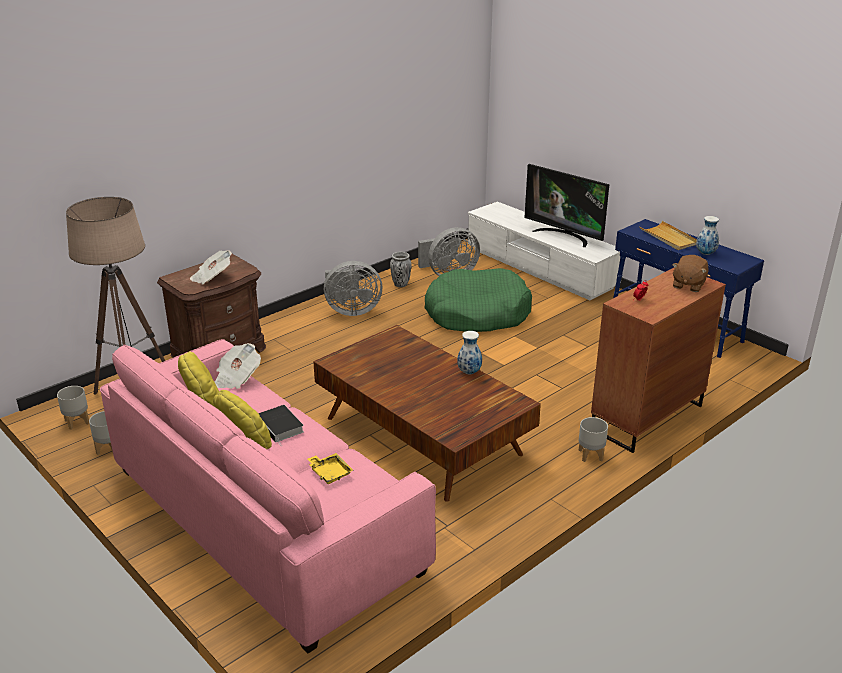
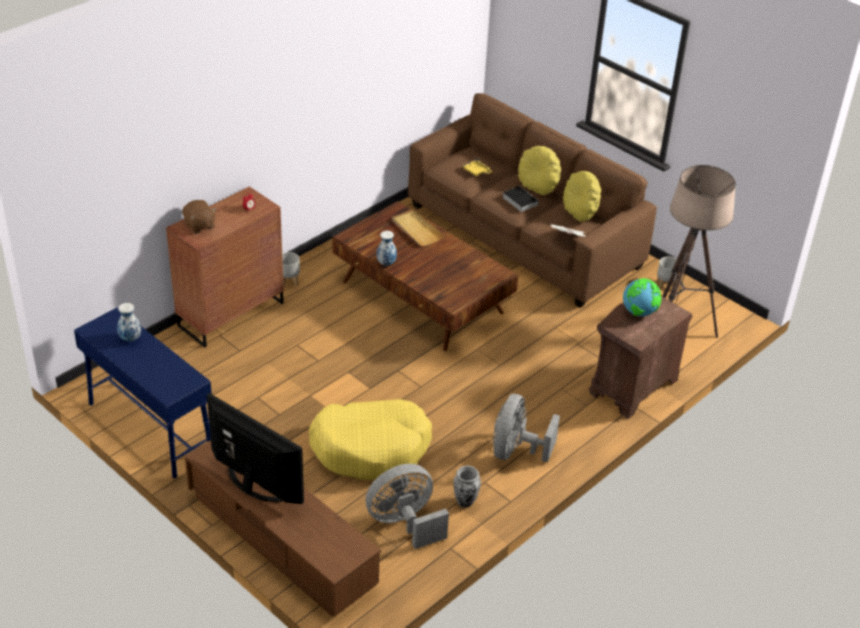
camera: 175 degrees right, 10 degrees up
(77, 421) = (709, 308): grey planter -> none
(212, 277) = (639, 312): newspaper -> globe
(265, 519) = (524, 236): pink sofa -> brown sofa
(351, 310) = (516, 451): grey fan -> grey fan turned 60 degrees counterclockwise
(477, 313) = (371, 448): green dog bed -> yellow dog bed
(540, 269) = (280, 540): white tv stand -> brown tv stand
(669, 238) = (156, 366): beige tray -> beige tray (417, 229)
(688, 285) = (199, 225): brown plush toy -> brown plush toy turned 120 degrees clockwise

